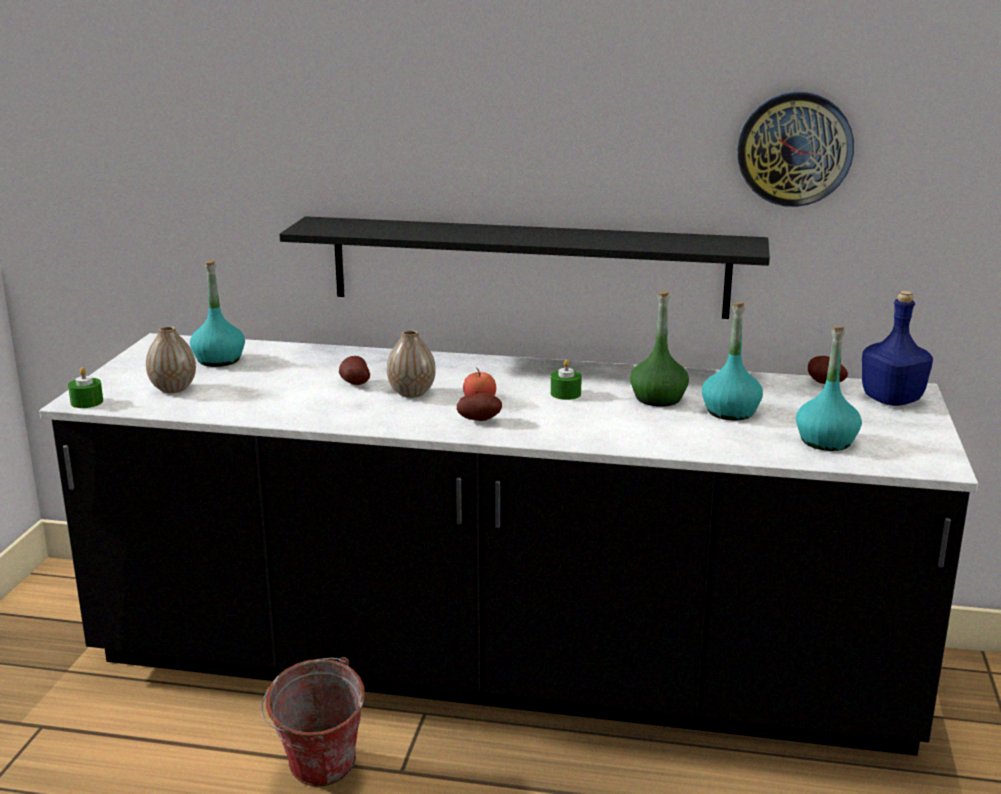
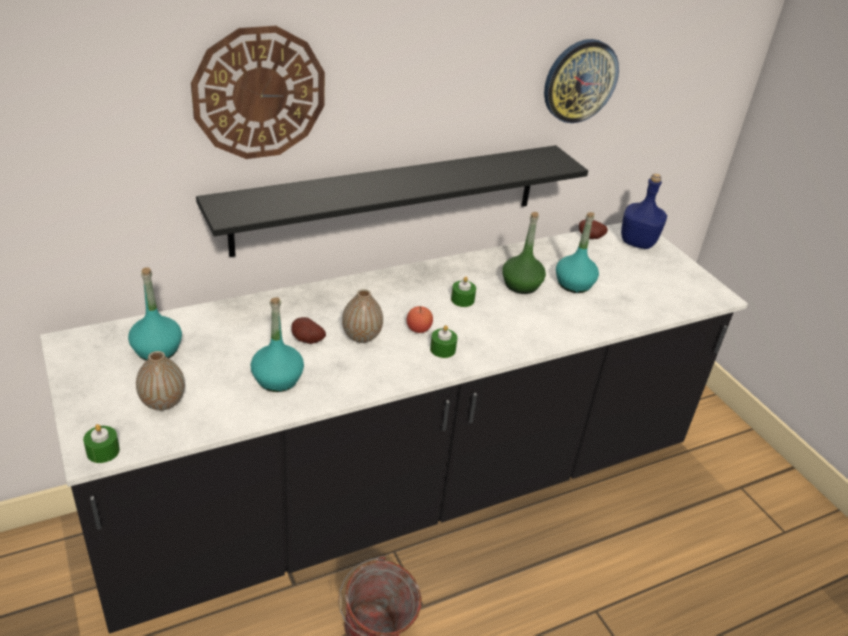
camera: 40 degrees left, 15 degrees up
(370, 111) = (259, 93): none -> wall clock
(480, 420) = (442, 349): potato -> green candle
(825, 441) = (649, 294): turquoise bottle -> turquoise bottle (277, 379)

